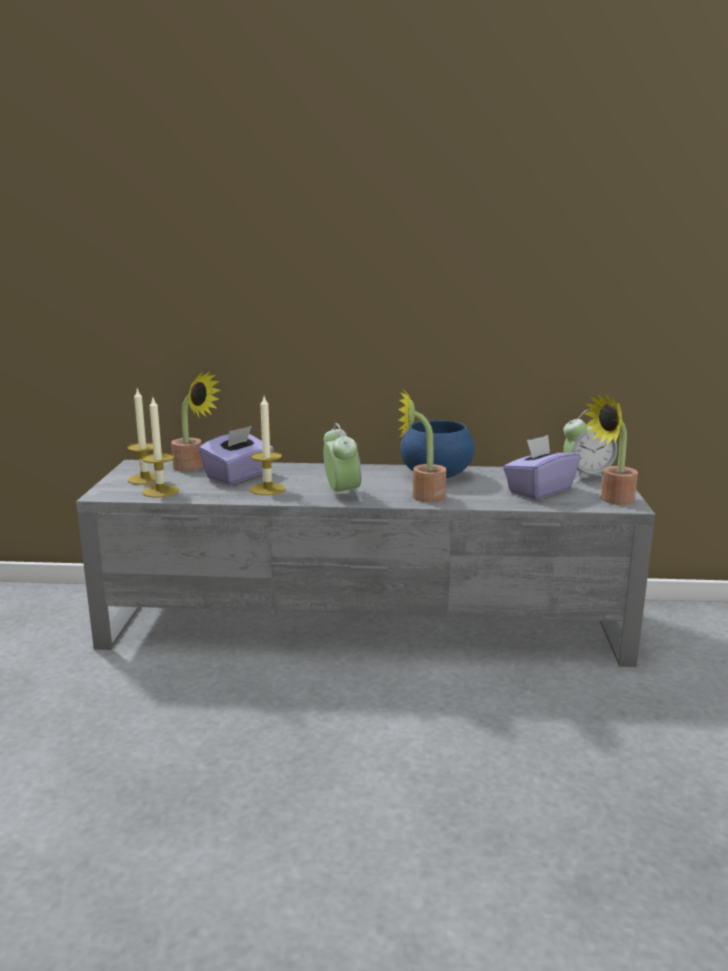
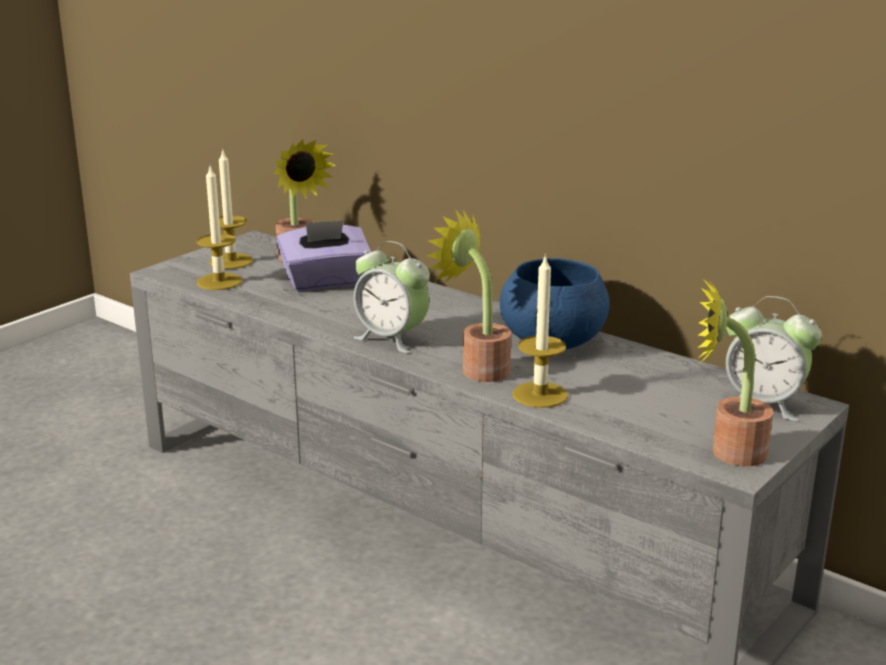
camera: 35 degrees right, 5 degrees up
(267, 489) = (326, 308): candle -> candle (540, 395)
(342, 494) = (391, 339): alarm clock -> alarm clock turned 105 degrees clockwise
(539, 490) = (649, 405): purple tissue box -> none

